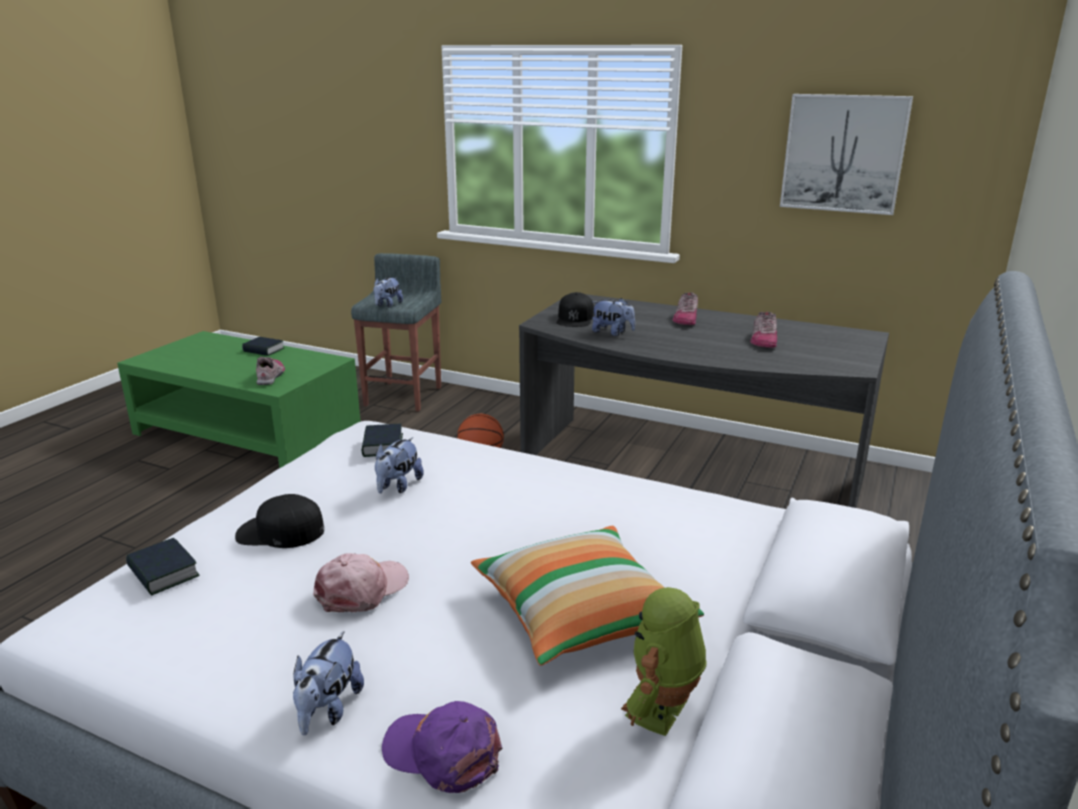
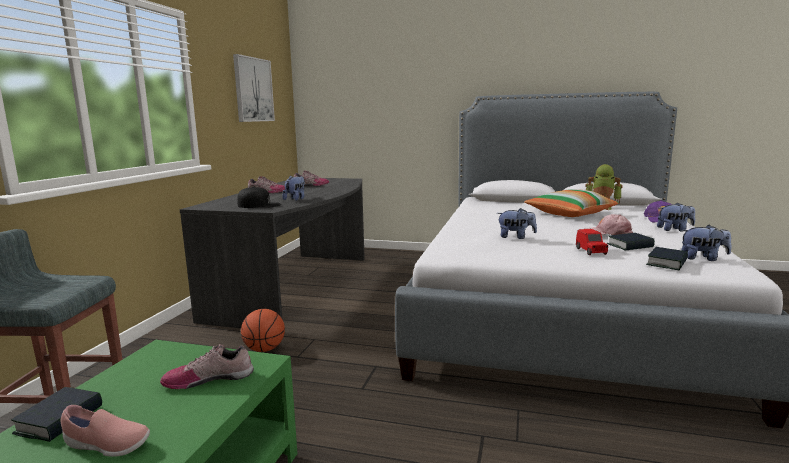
camera: 100 degrees left, 10 degrees down
(224, 362) = (106, 446): none -> pink shoe
(280, 532) = (591, 251): black cap -> red toy car
(382, 445) = (469, 245): book -> book (630, 246)
(387, 305) = (70, 288): plush toy -> plush toy (703, 258)

